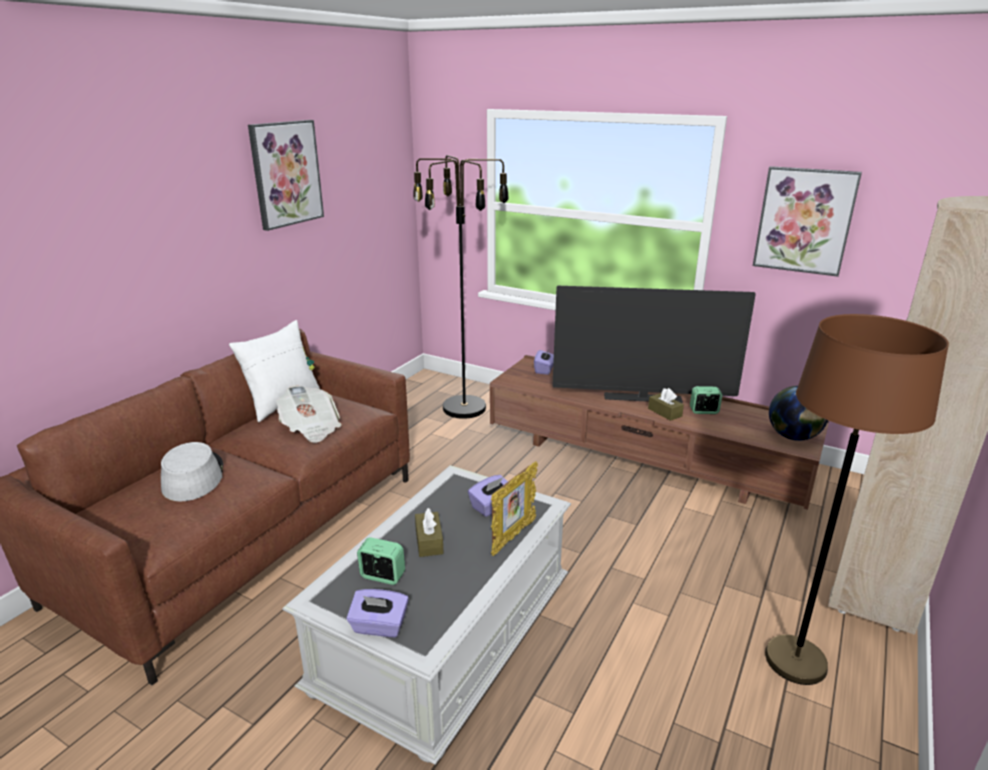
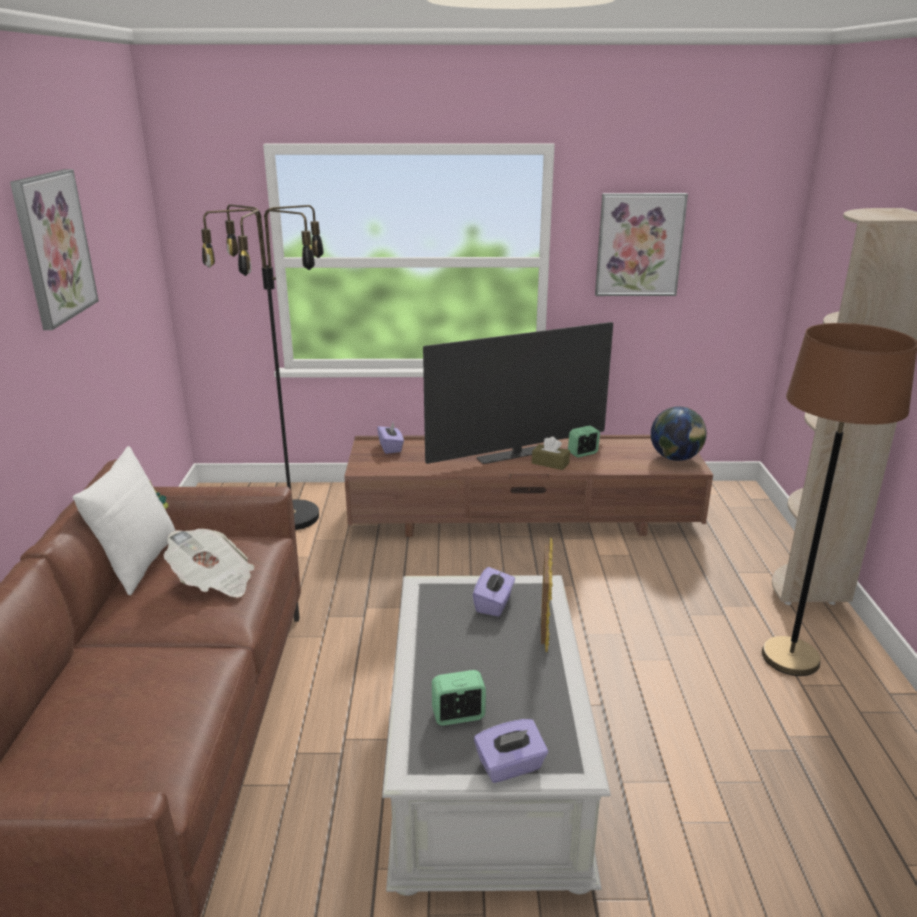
camera: 30 degrees left, 0 degrees up
(193, 477) = (118, 690): grey hat -> none
(429, 541) = (468, 662): brown tissue box -> none

